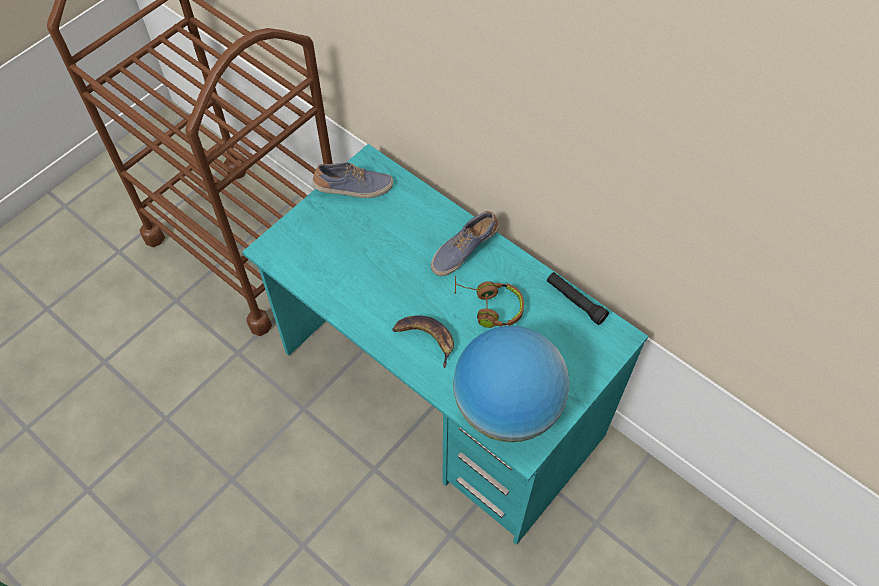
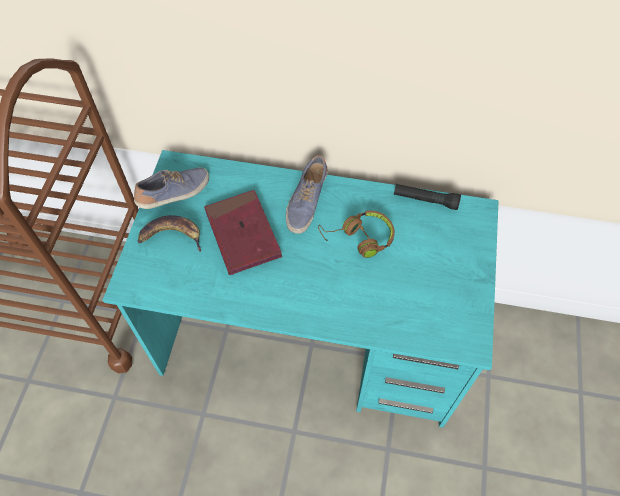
camera: 30 degrees left, 0 degrees up
(388, 252) = (242, 234): none -> red book
(426, 339) = (326, 293): banana -> banana (172, 236)
(507, 406) = (432, 315): globe -> none

